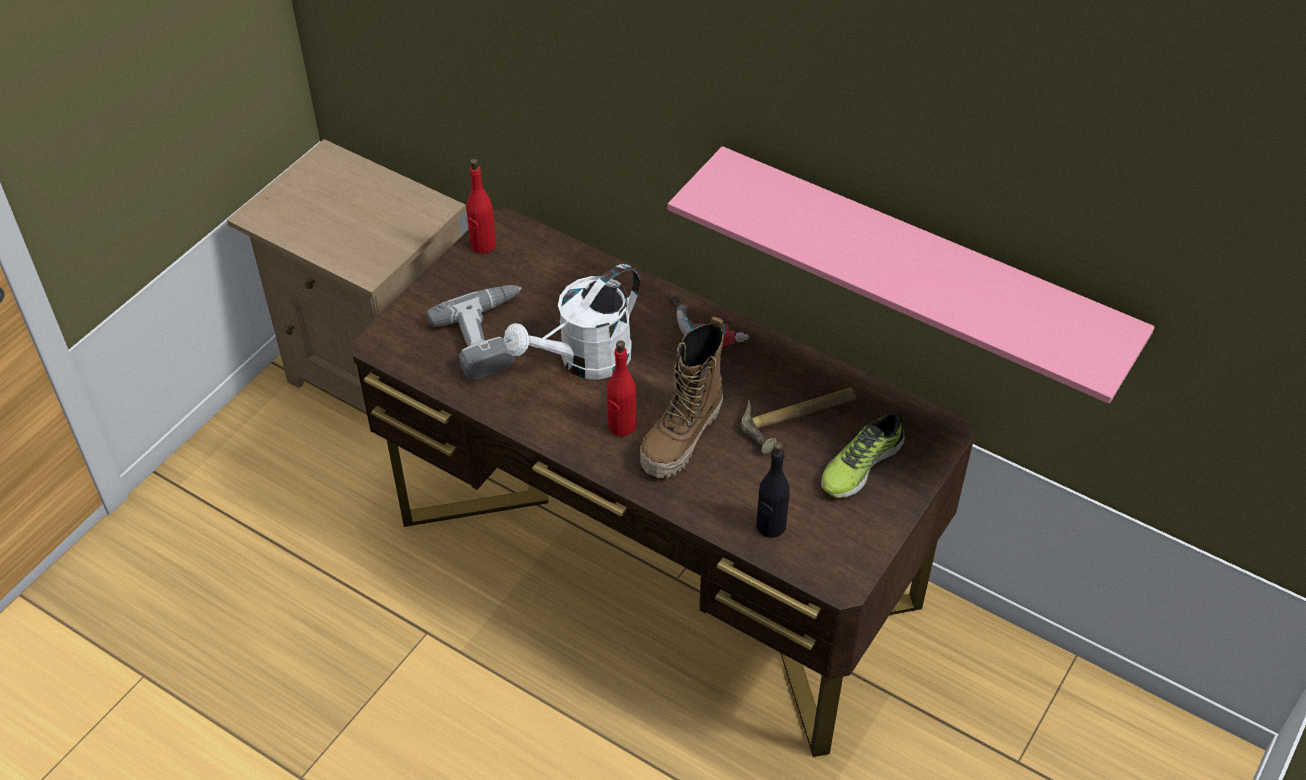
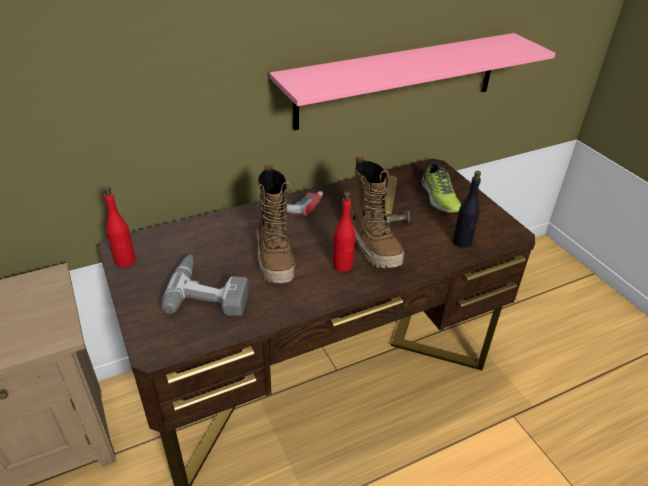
camera: 60 degrees left, 10 degrees down
(584, 361) = (275, 259): white watering can -> boot

